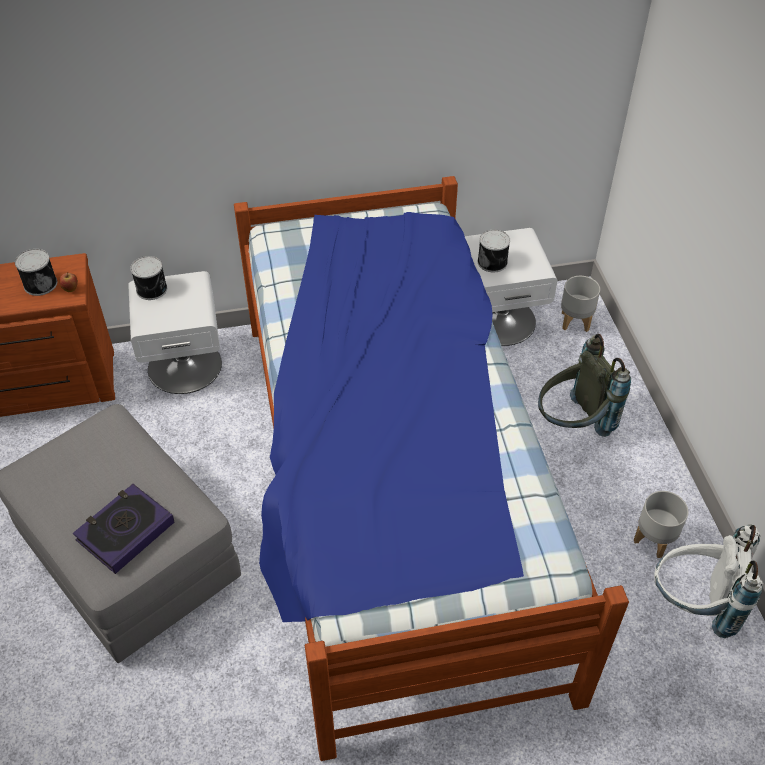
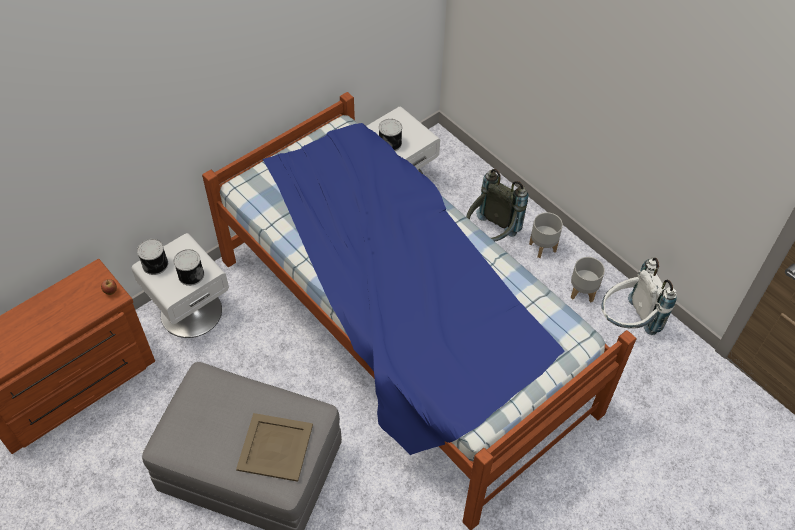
camera: 30 degrees left, 5 degrees up
(40, 283) = (82, 297): can -> can (190, 274)
(125, 531) = (274, 447): book -> beige tray
(576, 321) = (448, 161): grey planter -> grey planter (543, 247)

